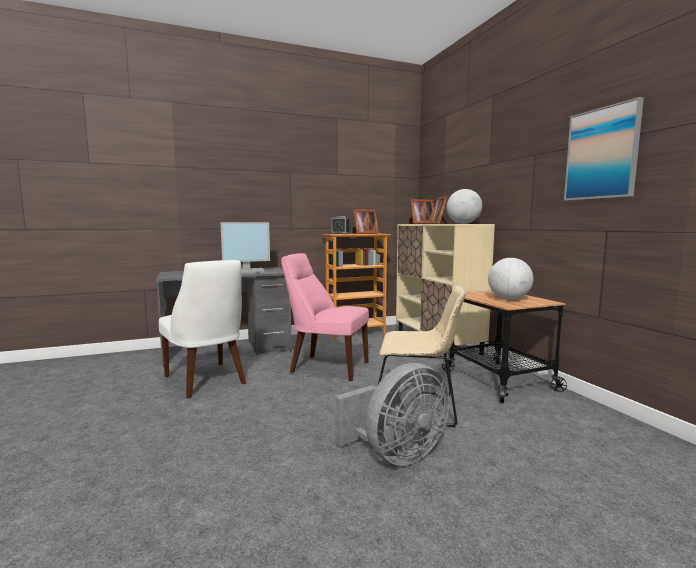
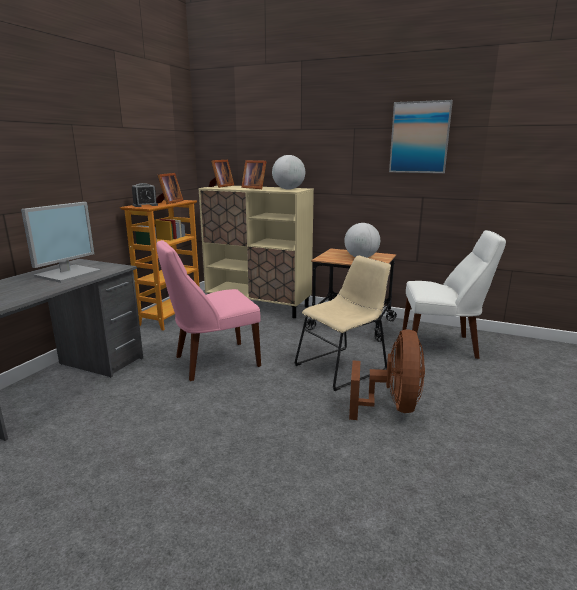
camera: 45 degrees left, 10 degrees up
(206, 381) = (117, 429): white chair -> white chair (442, 345)
(396, 455) = (392, 407): grey fan -> brown fan

